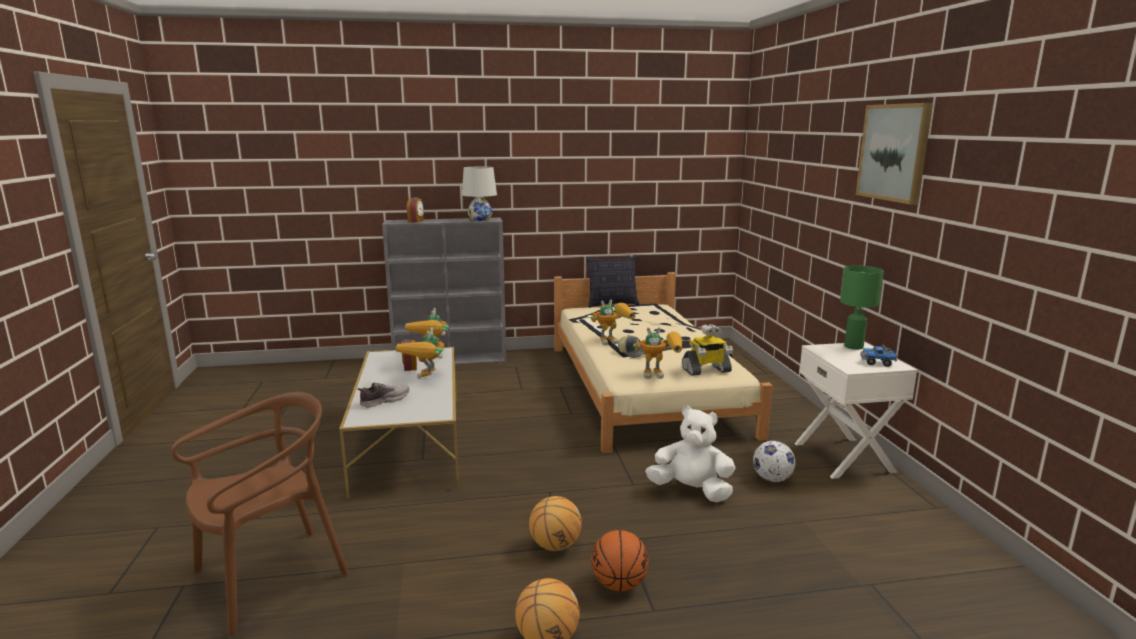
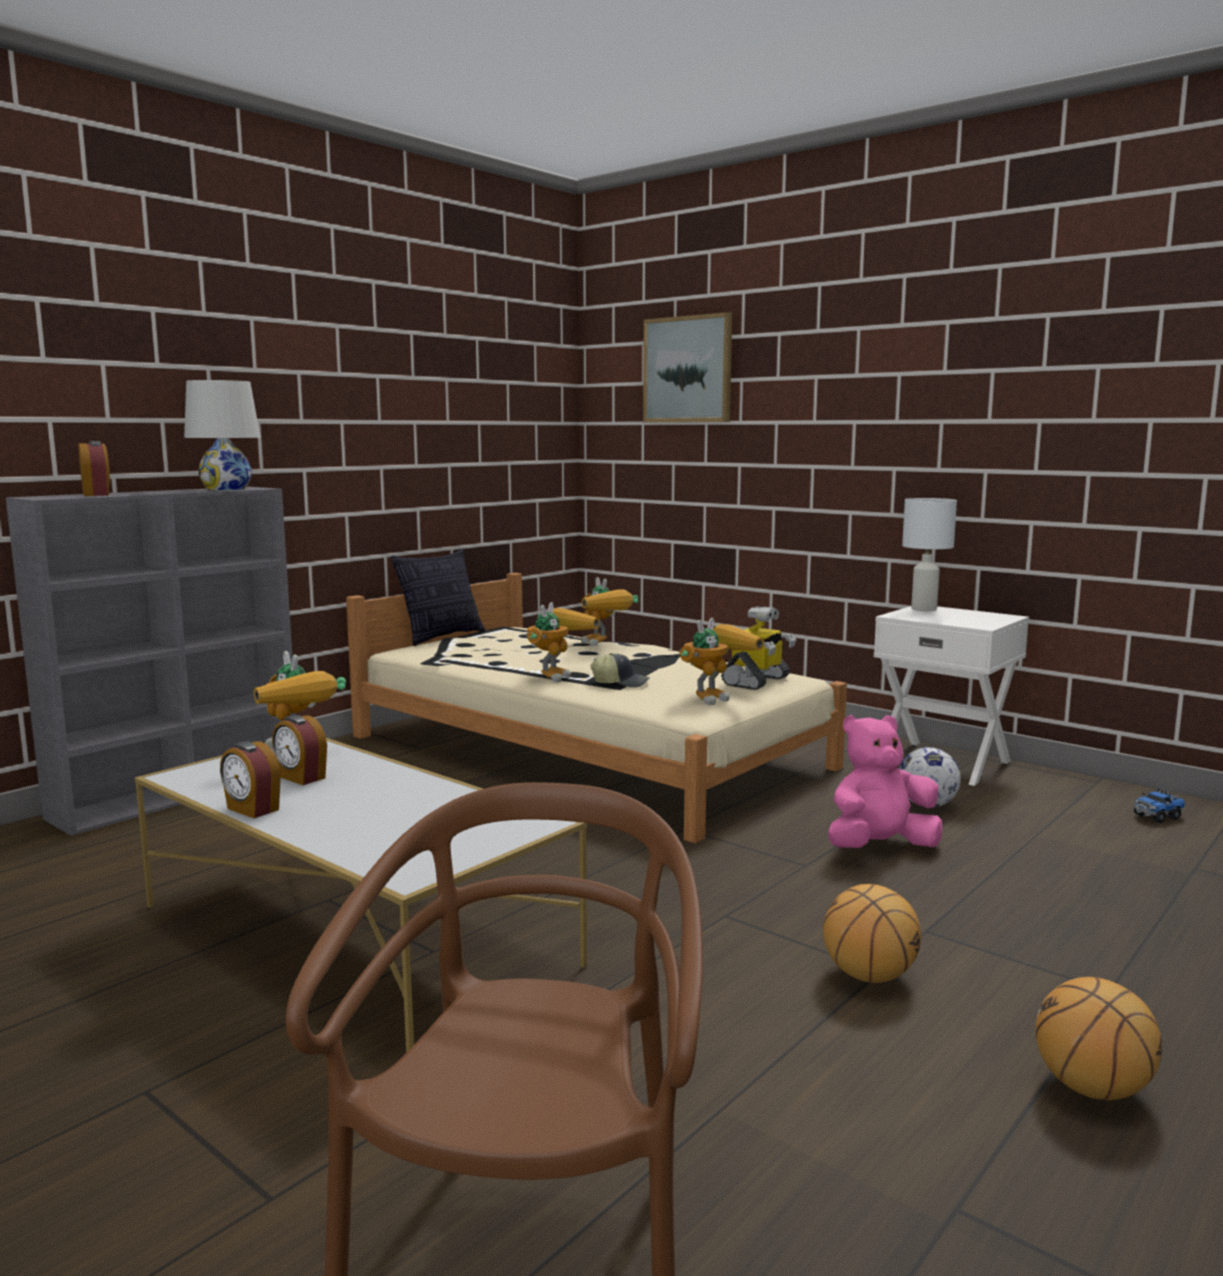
camera: 40 degrees left, 5 degrees down
(371, 376) = (252, 809): none -> alarm clock
(384, 401) = (382, 835): shoe -> none
(427, 379) = (382, 784): toy robot -> toy robot (604, 645)
(619, 584) = (1024, 982): basketball -> none
(691, 491) = (879, 847): white plush toy -> pink plush toy
(853, 347) = (924, 609): green table lamp -> white table lamp
(878, 363) = (985, 617): toy truck -> toy truck (1157, 816)
(894, 152) = (936, 344): picture -> picture (688, 369)

